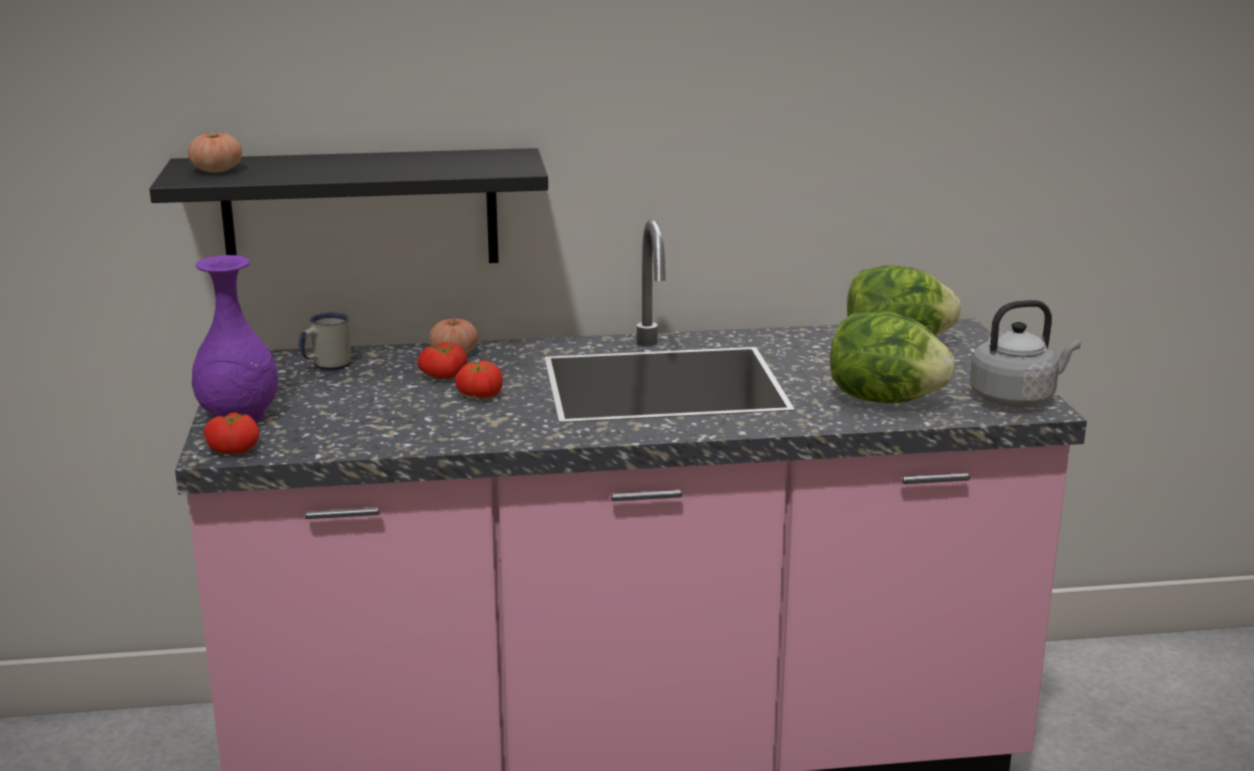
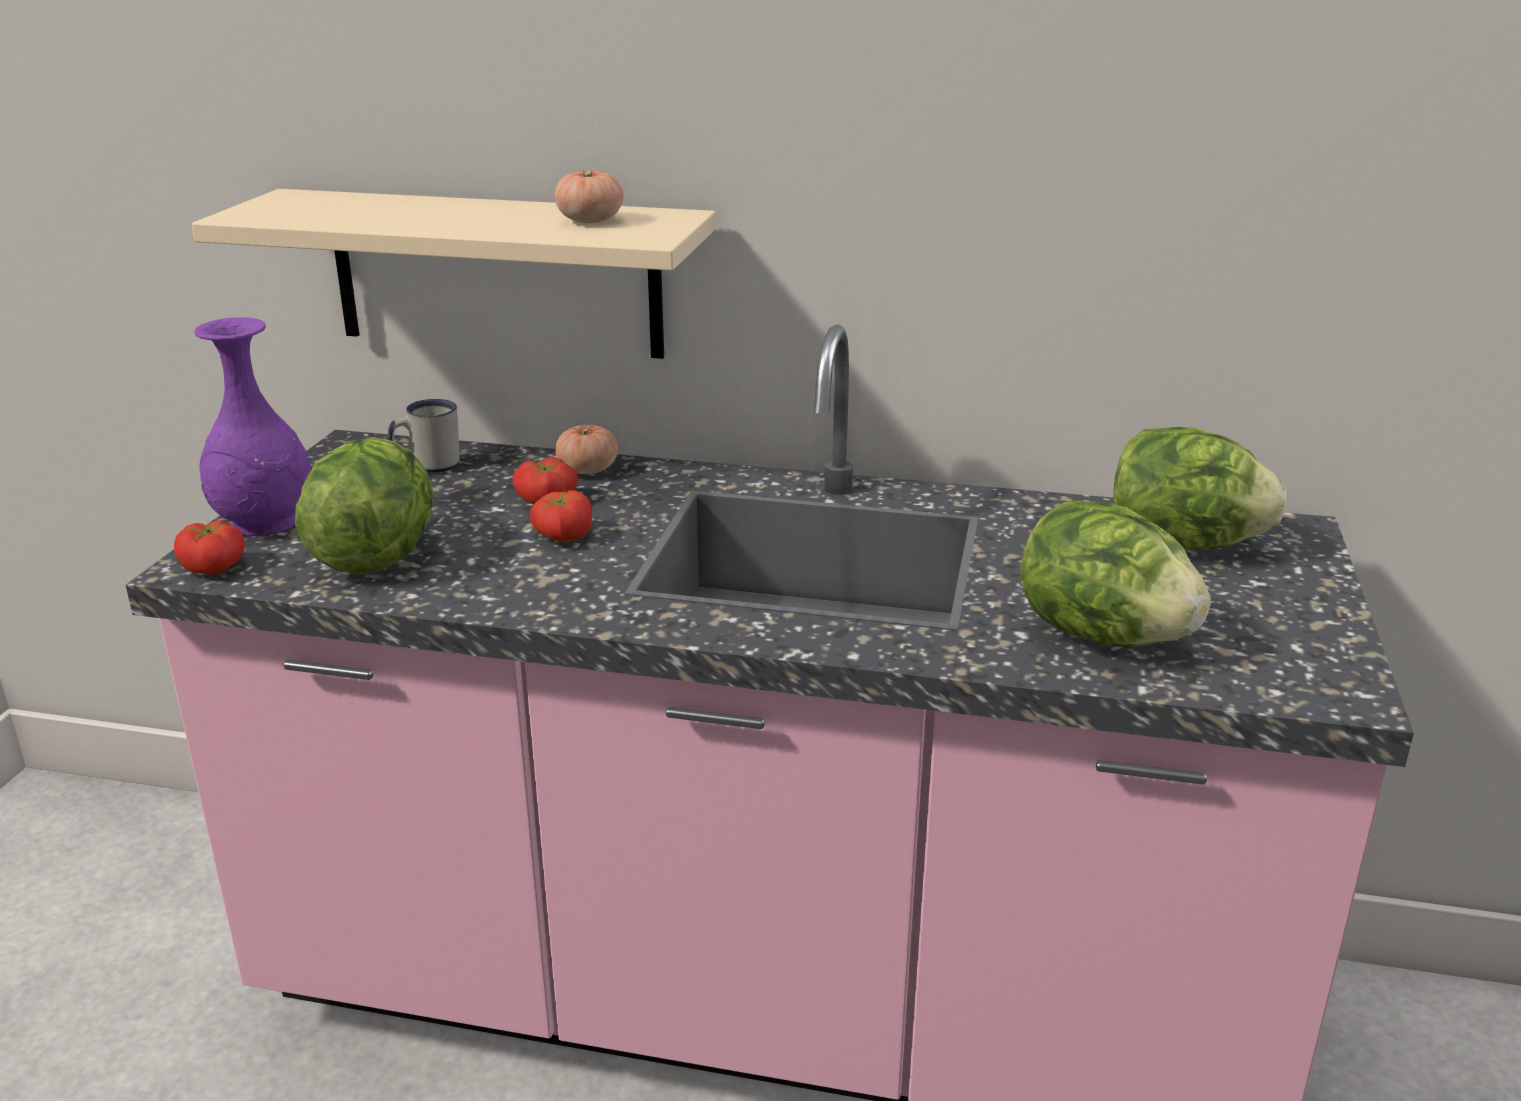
camera: 20 degrees right, 5 degrees up
(217, 170) = (297, 207): tomato -> tomato (590, 220)
(353, 426) = (375, 556): none -> lettuce
(361, 210) = (496, 274): black shelf -> beige shelf
(1016, 398) = (1315, 669): grey kettle -> none

